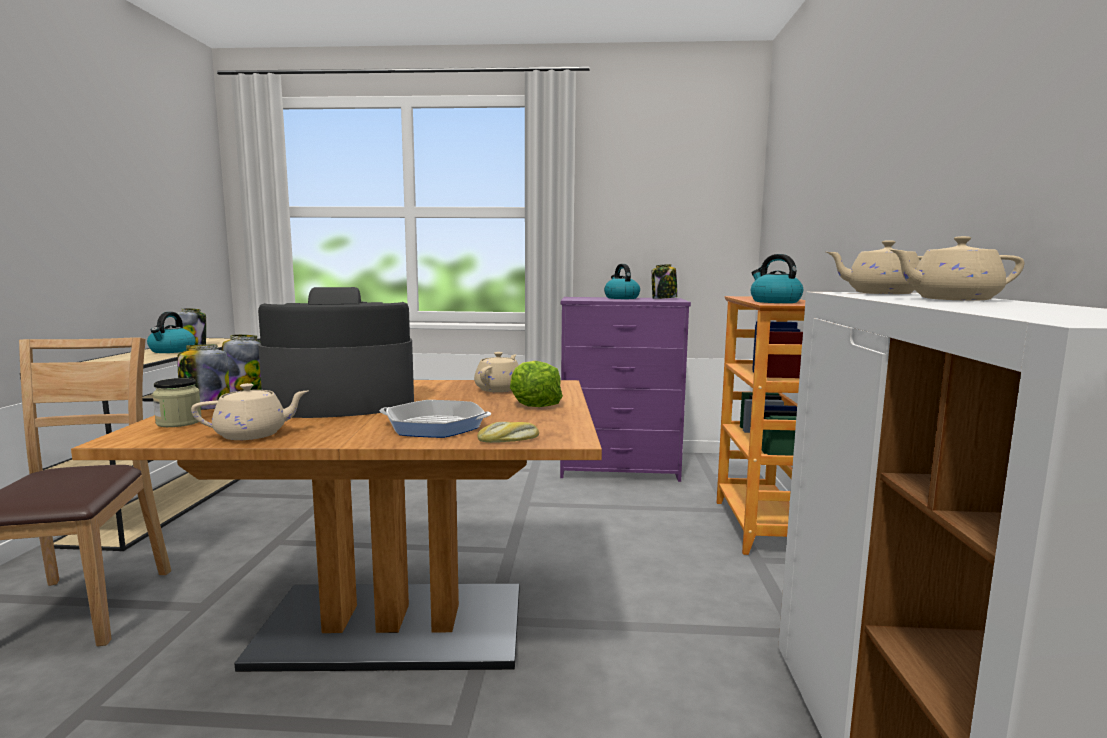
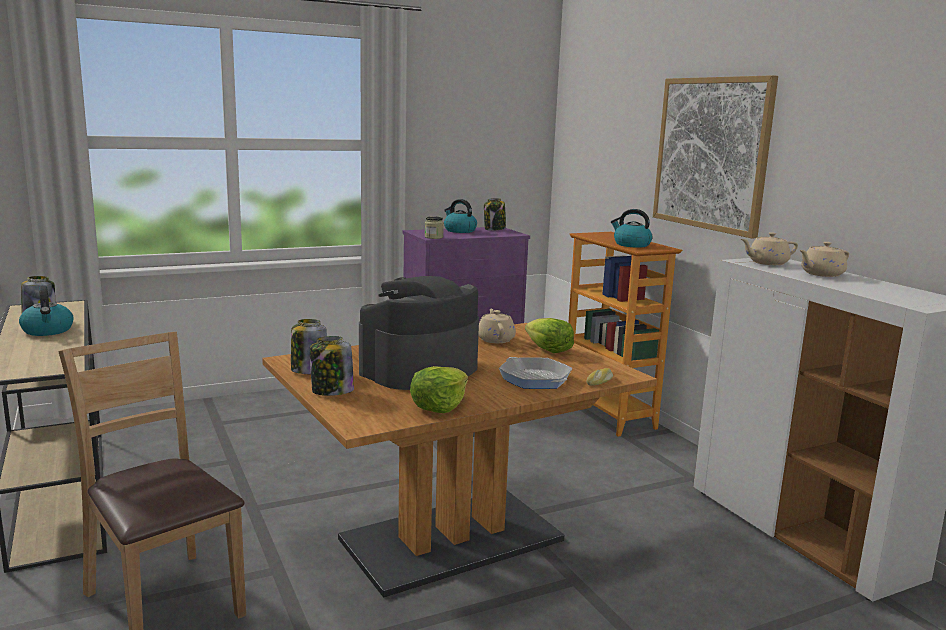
camera: 30 degrees left, 5 degrees up
(179, 422) = (355, 407): jar -> jar (434, 237)
(253, 434) = (439, 406): beige teapot -> lettuce
(435, 426) = (535, 379): frying pan -> frying pan turned 105 degrees counterclockwise
(876, 163) = (711, 154): none -> picture

